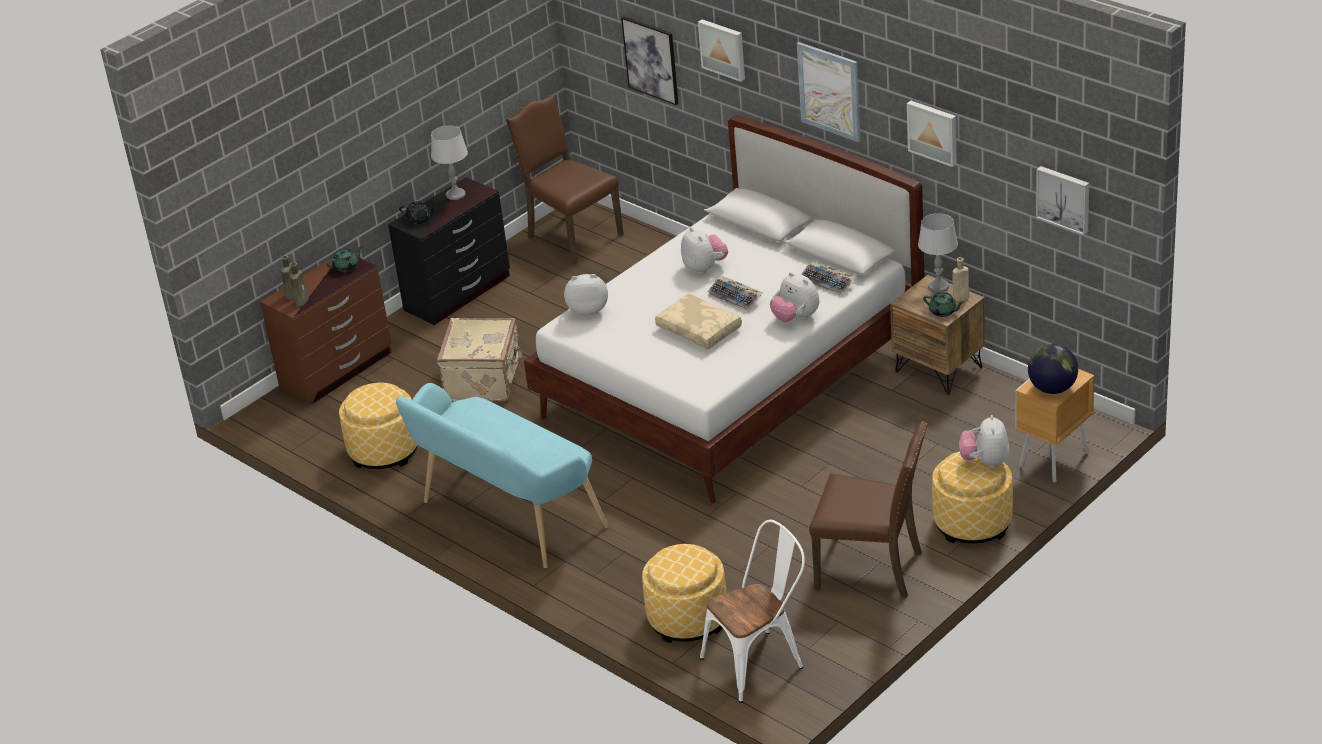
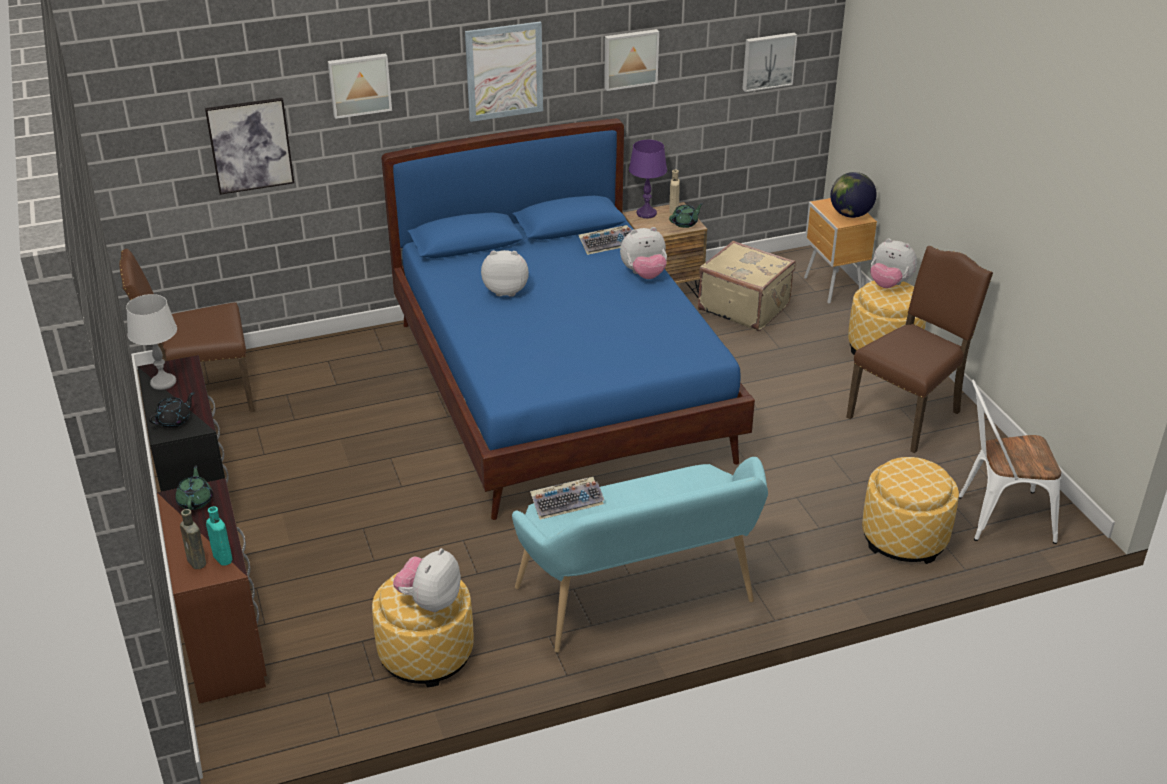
camera: 65 degrees left, 0 degrees up
(302, 301) = (222, 557): brown bottle -> turquoise bottle
(485, 380) = (381, 535): beige suitcase -> beige suitcase (744, 307)
(588, 310) = (497, 371): plush toy -> plush toy (430, 601)
(700, 329) = (605, 324): beige pillow -> none
(732, 380) = (560, 389): white bed -> blue bed
(736, 298) = (577, 291): keyboard -> keyboard (567, 502)
(760, 661) = (997, 517): white chair -> white chair turned 90 degrees counterclockwise
(939, 286) = (646, 213): grey table lamp -> purple table lamp

